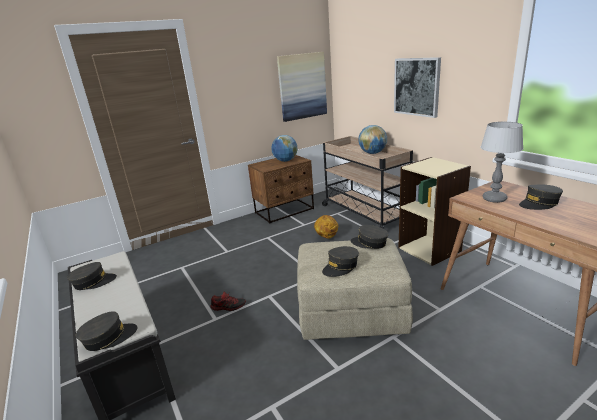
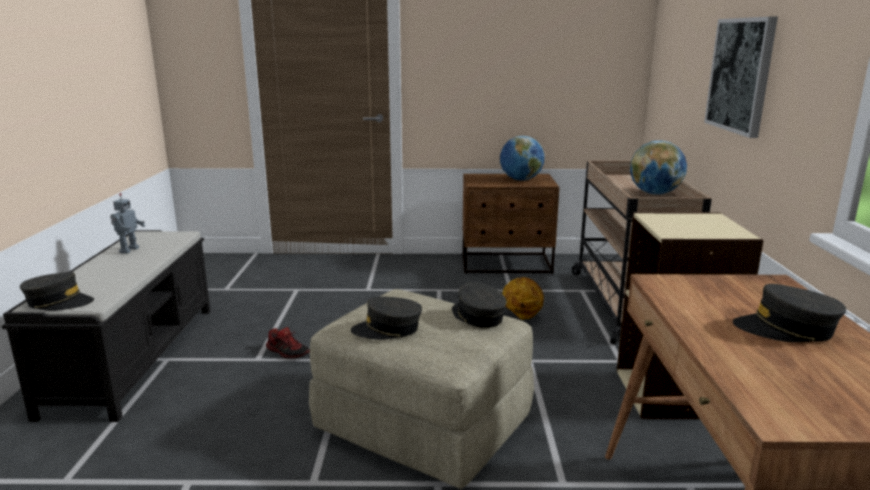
camera: 30 degrees right, 5 degrees down
(93, 282) = (128, 250): grey cap -> toy robot
(302, 86) = (587, 62): picture -> none
(494, 199) = (709, 297): table lamp -> none

